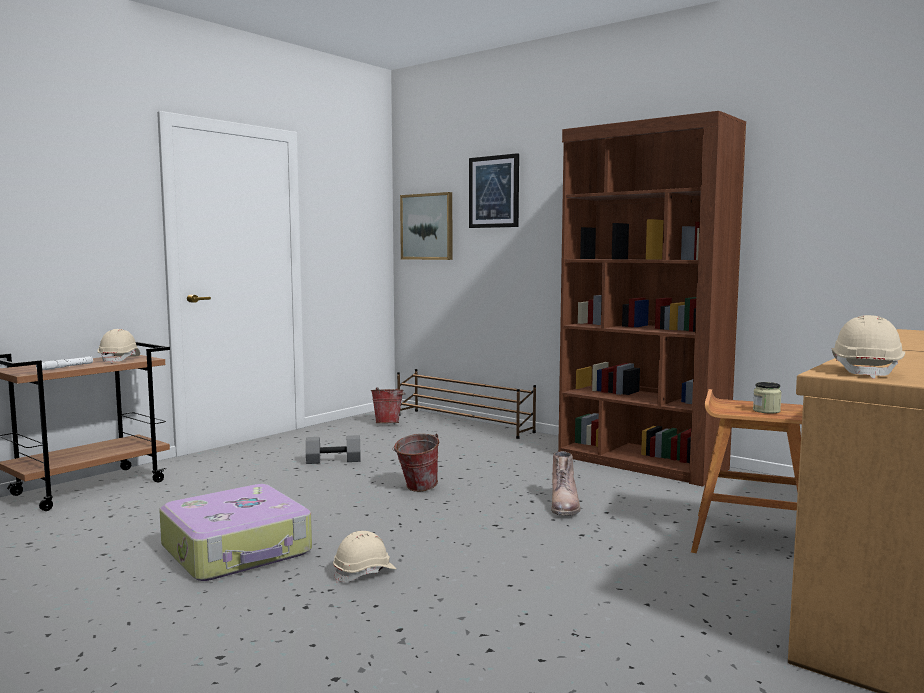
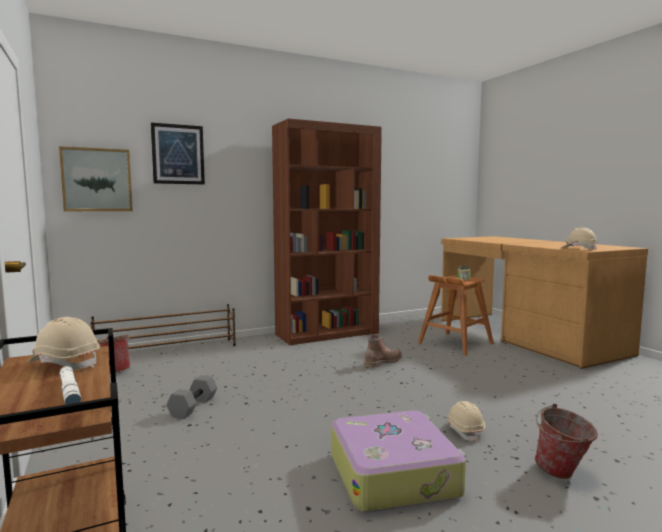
camera: 65 degrees left, 0 degrees up
(416, 489) = (309, 390): bucket -> bucket (562, 474)
(565, 506) = (383, 362): brown boot -> brown boot turned 75 degrees counterclockwise

